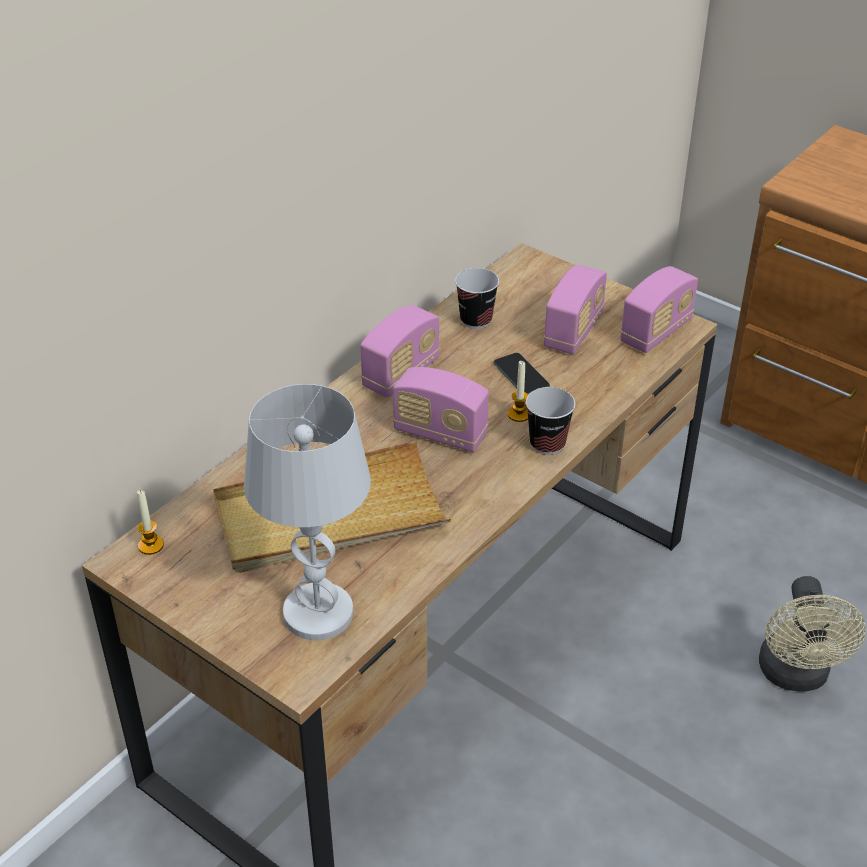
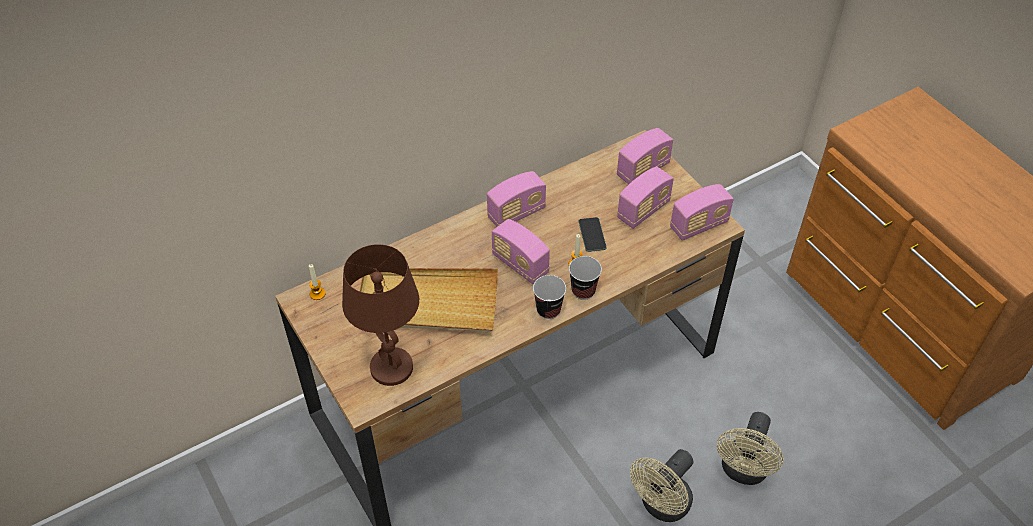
camera: 20 degrees right, 10 degrees up
(319, 613) = (392, 367): white table lamp -> brown table lamp
(476, 320) = (583, 184): cup -> cup (548, 310)
(546, 287) = (643, 170): none -> radio
(713, 754) = (661, 506): none -> beige fan

